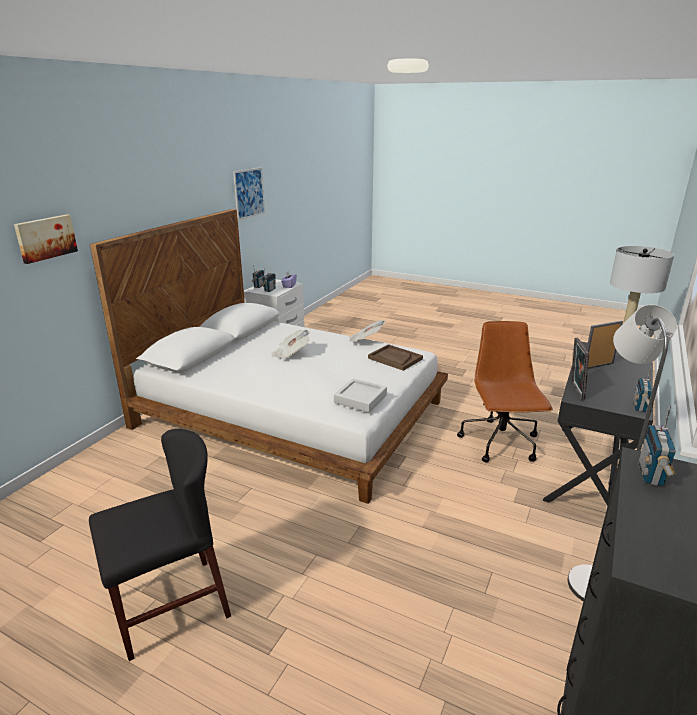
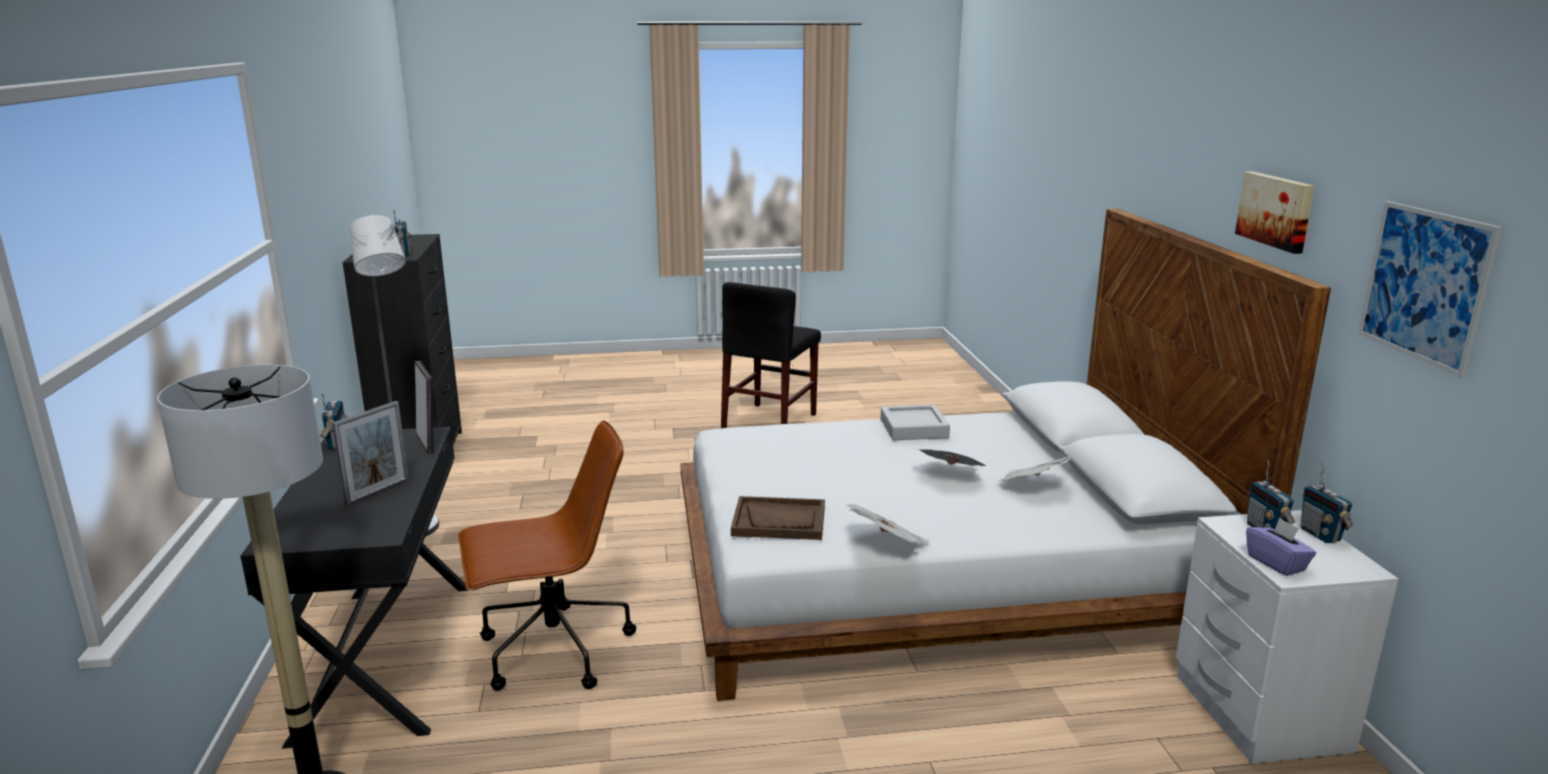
camera: 145 degrees right, 5 degrees down
(45, 238) = (1102, 181): picture -> picture (1276, 211)
(269, 342) = (1032, 486): none -> newspaper
(360, 399) = (744, 443): grey tray -> grey tray (914, 428)
(500, 443) = (552, 651): brown office chair -> brown office chair turned 75 degrees counterclockwise

